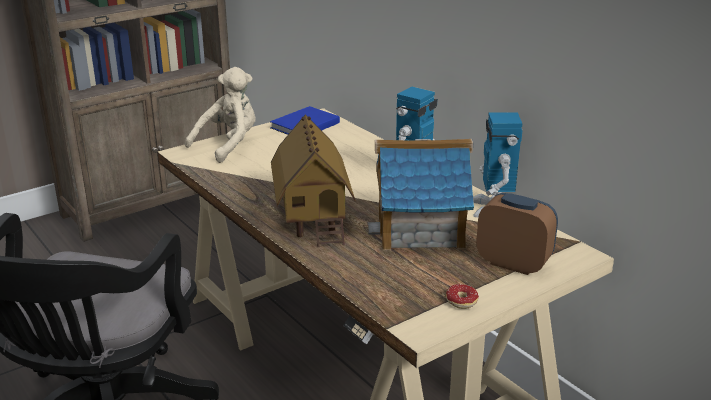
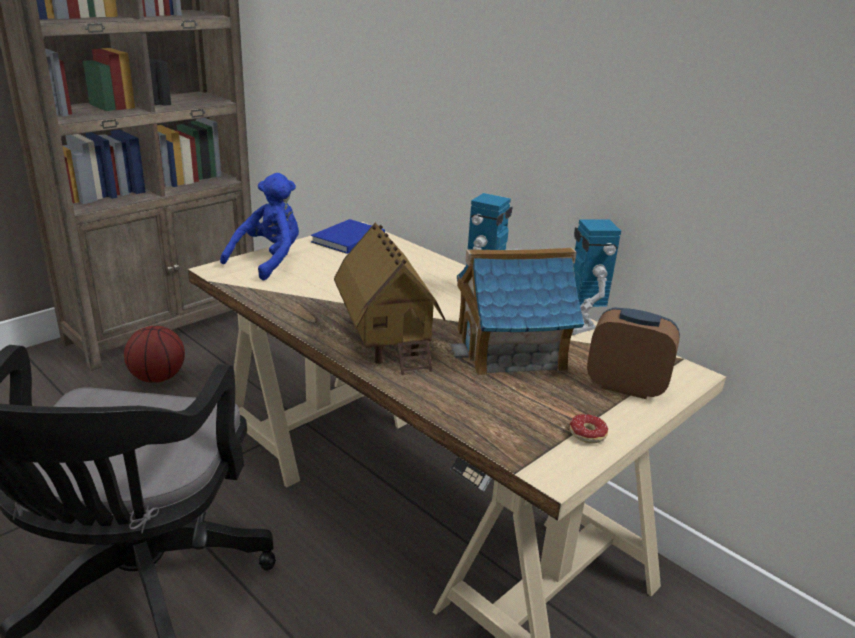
camera: 10 degrees left, 0 degrees up
(140, 249) = (157, 377): none -> basketball
(228, 145) = (269, 261): beige plush toy -> blue plush toy

